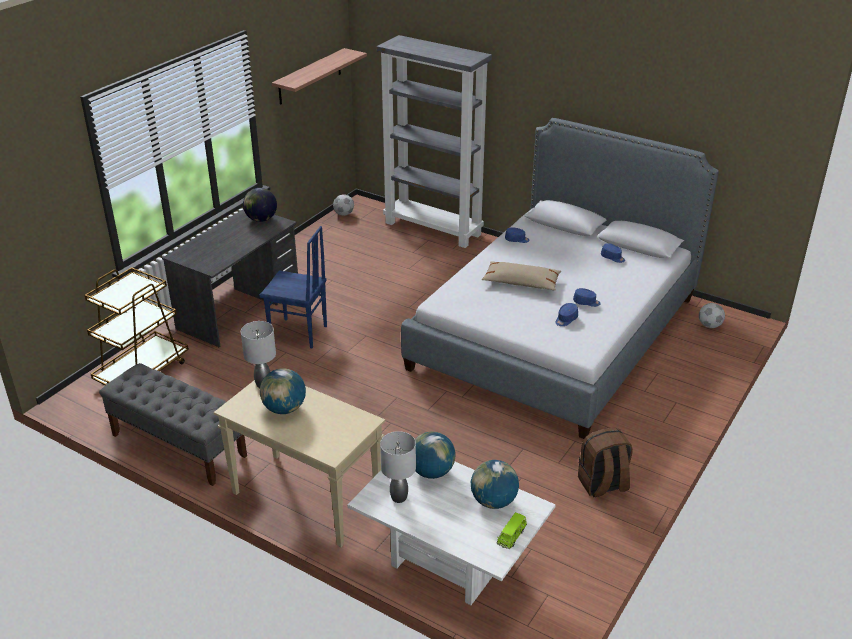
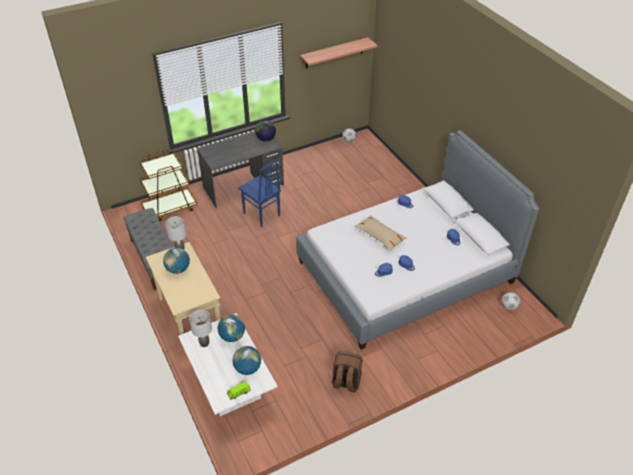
camera: 30 degrees right, 10 degrees up
(434, 228) = (393, 169): grey bookcase -> none

